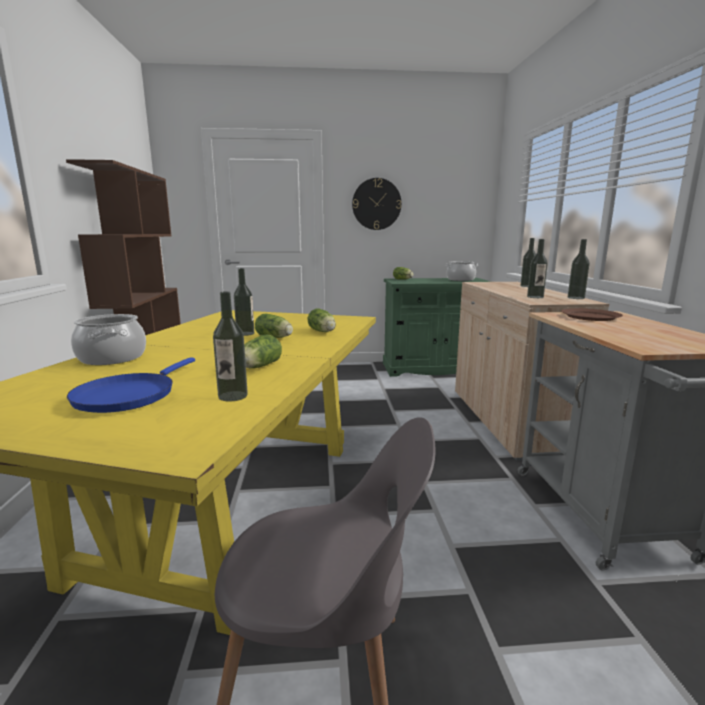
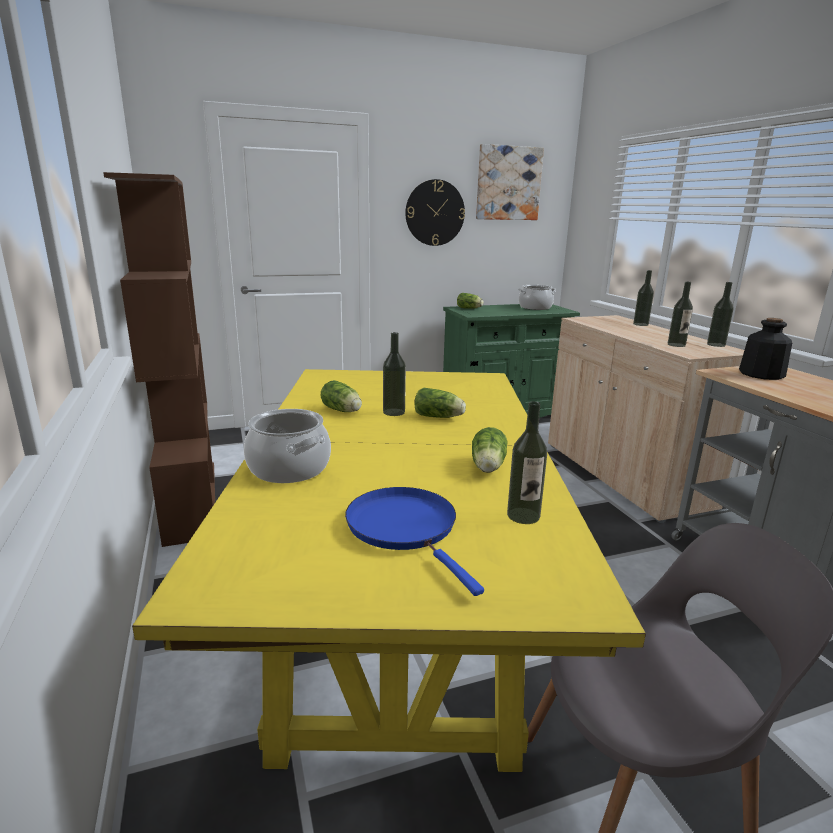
camera: 15 degrees left, 5 degrees up
(129, 395) = (405, 528): blue frying pan -> blue frying pan turned 150 degrees clockwise
(323, 332) = (480, 403): lettuce -> lettuce (343, 411)
(439, 179) = (508, 183): none -> picture
(589, 317) = (761, 374): brown plate -> bottle

